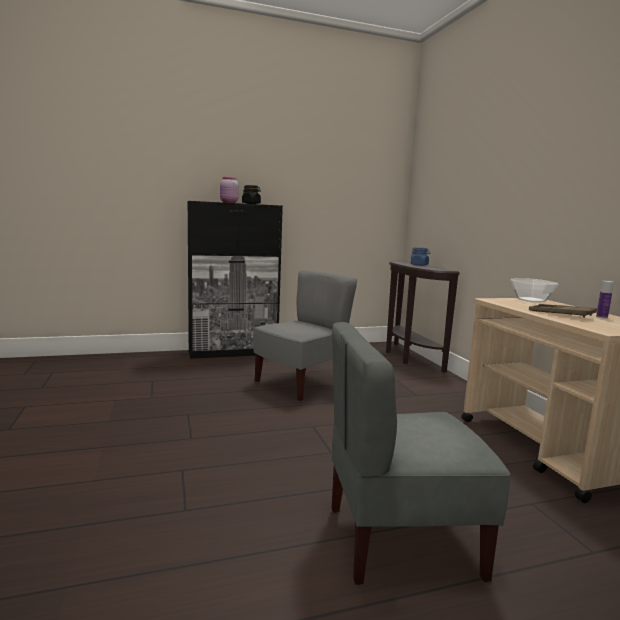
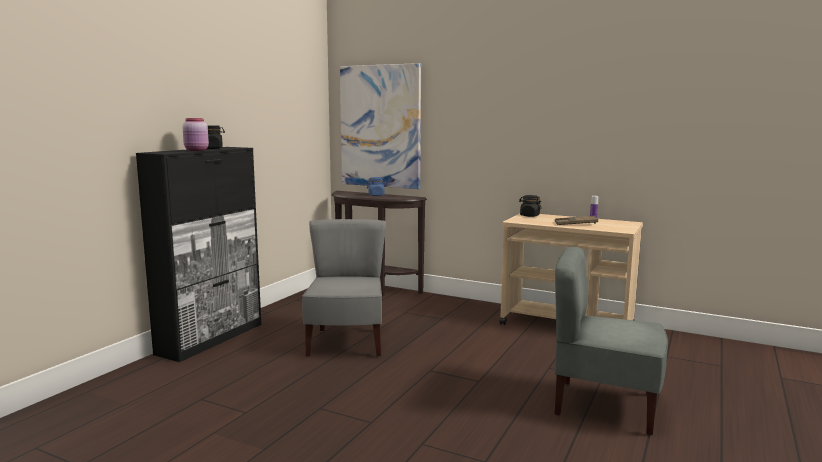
camera: 45 degrees left, 0 degrees up
(400, 540) = (603, 405): grey chair -> grey chair turned 75 degrees clockwise
(437, 198) = (380, 126): none -> picture
(532, 300) = (529, 215): bowl -> black jar

